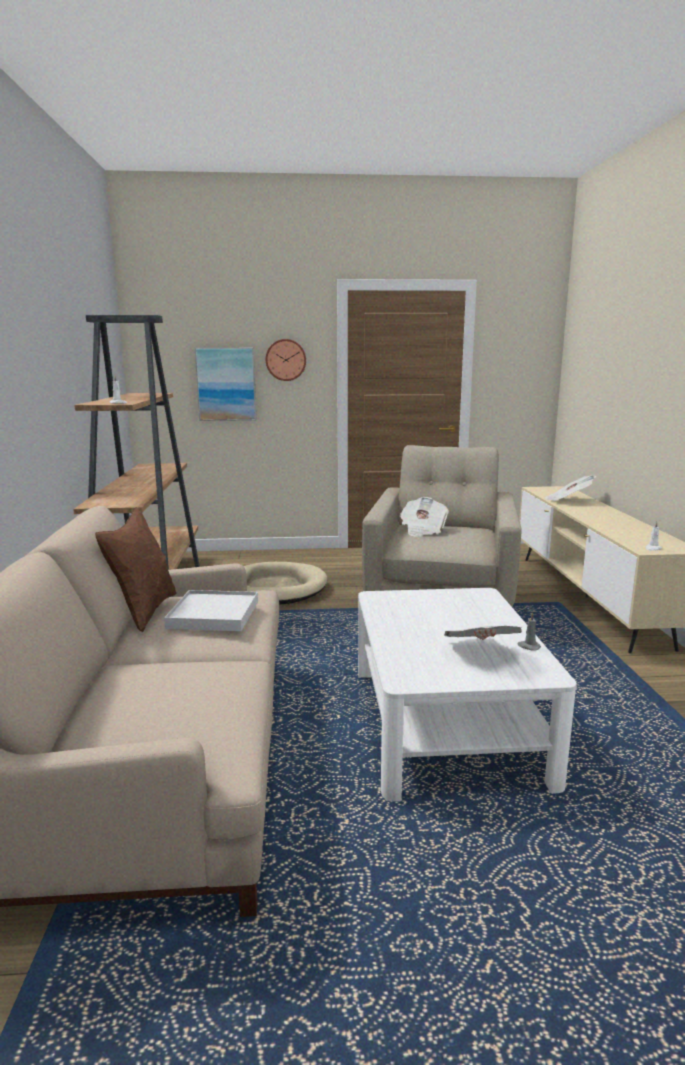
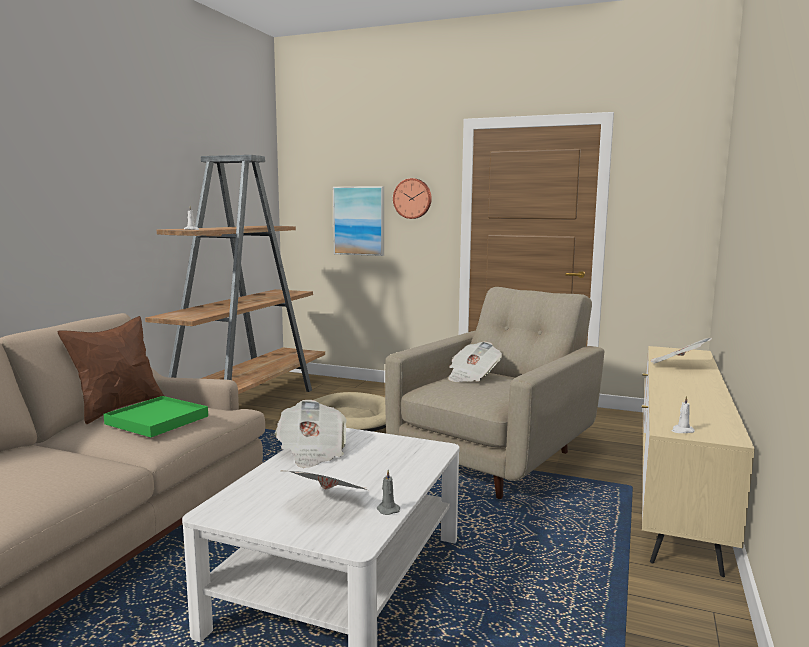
camera: 25 degrees right, 5 degrees down
(214, 615) = (157, 420): white tray -> green tray
(394, 616) = (312, 452): none -> newspaper

